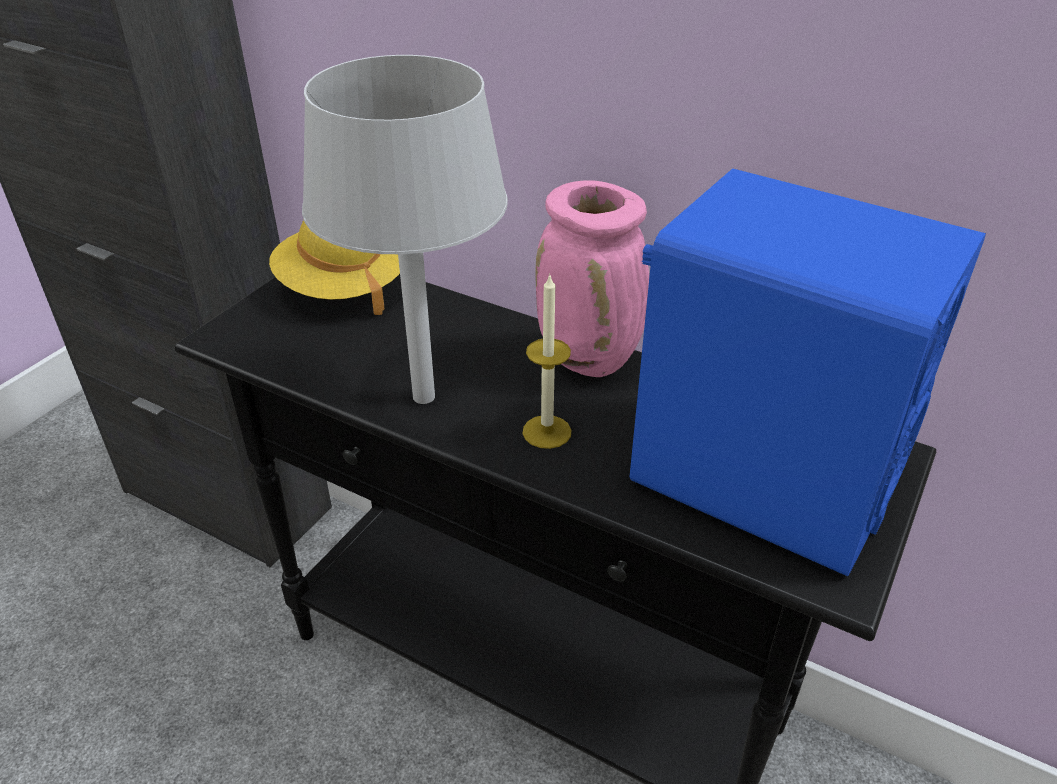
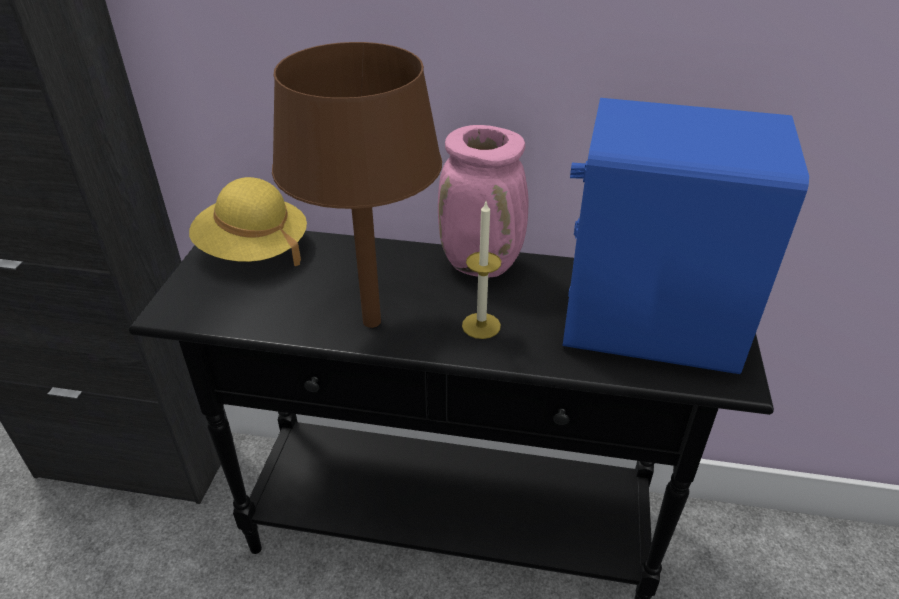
camera: 20 degrees left, 0 degrees up
(424, 397) = (372, 321): grey table lamp -> brown table lamp

